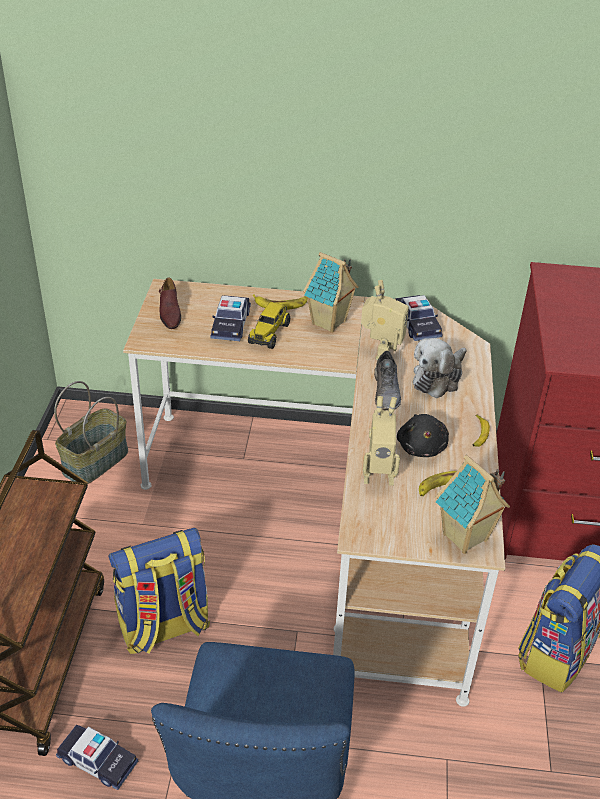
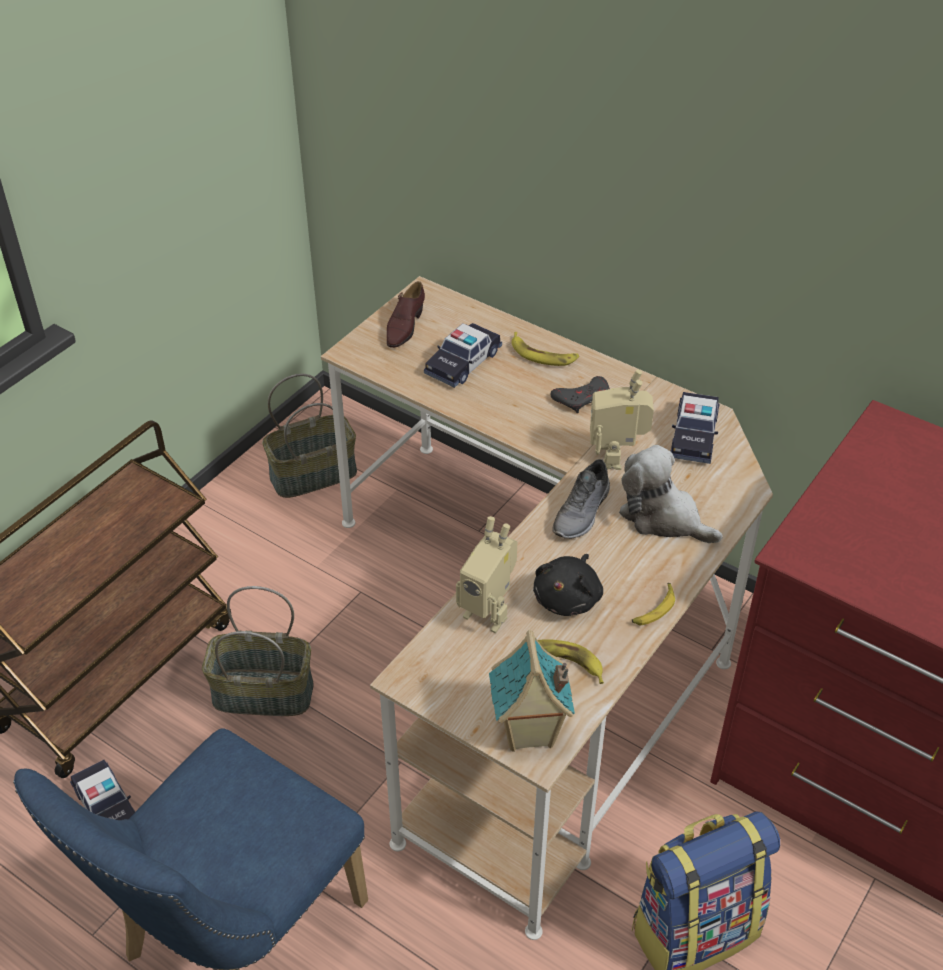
camera: 30 degrees right, 5 degrees up
(163, 627) = (262, 694): backpack -> basket
(269, 333) = (499, 389): toy truck -> none
(329, 323) = (582, 398): toy house -> grey game controller
(380, 352) = (617, 457): toy robot -> toy robot turned 135 degrees clockwise
(438, 378) = (663, 517): plush toy -> plush toy turned 60 degrees clockwise

